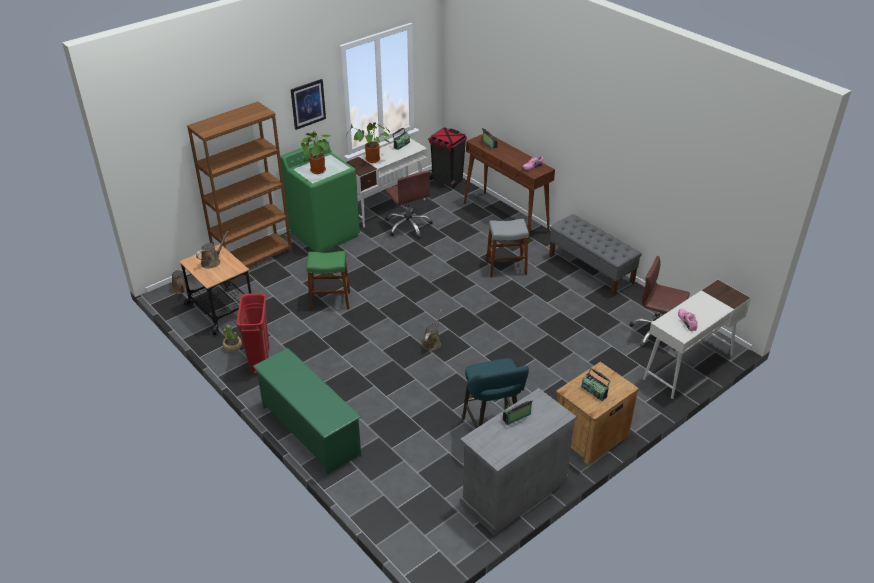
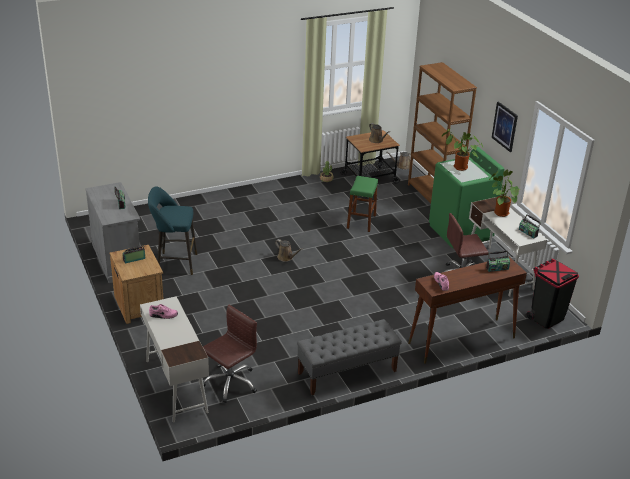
camera: 105 degrees right, 5 degrees down
(260, 360) = (306, 187): red trash can -> none
(310, 430) = (226, 196): green shoe rack -> none
(506, 267) = (371, 319): grey stool -> none

